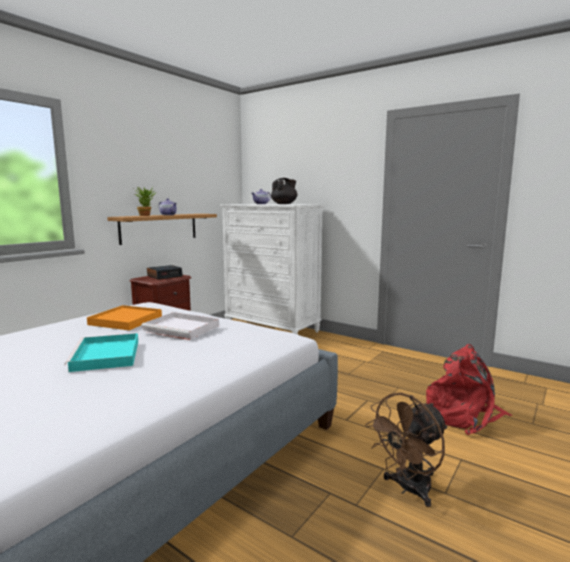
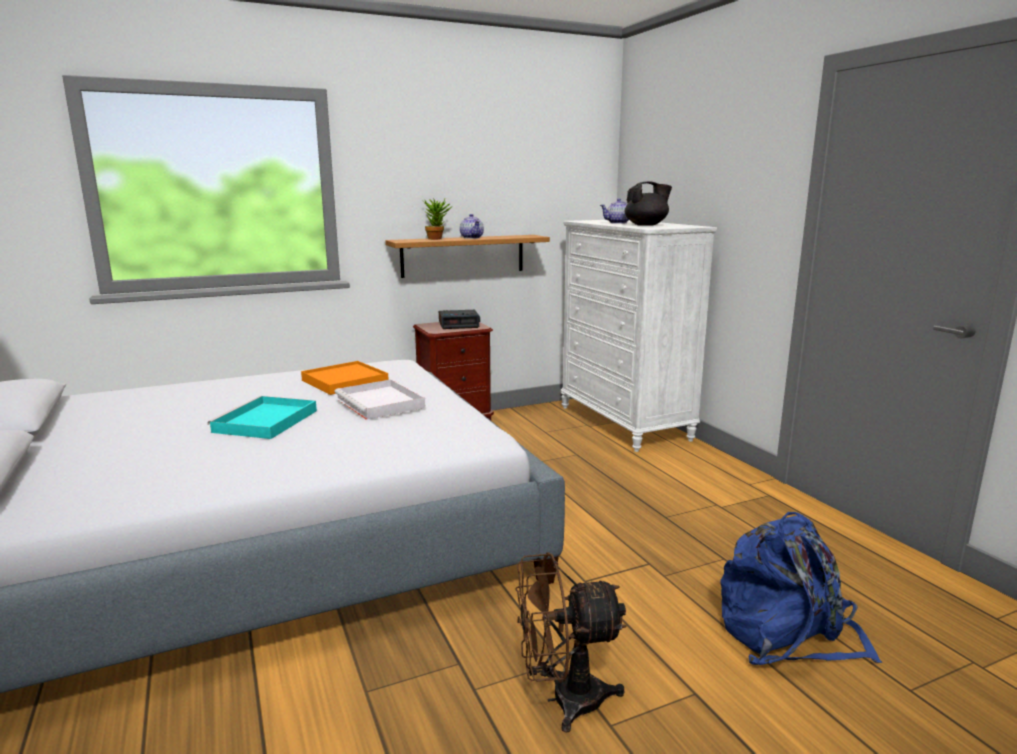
camera: 30 degrees right, 5 degrees up
(464, 415) = (787, 634): red backpack -> blue backpack

